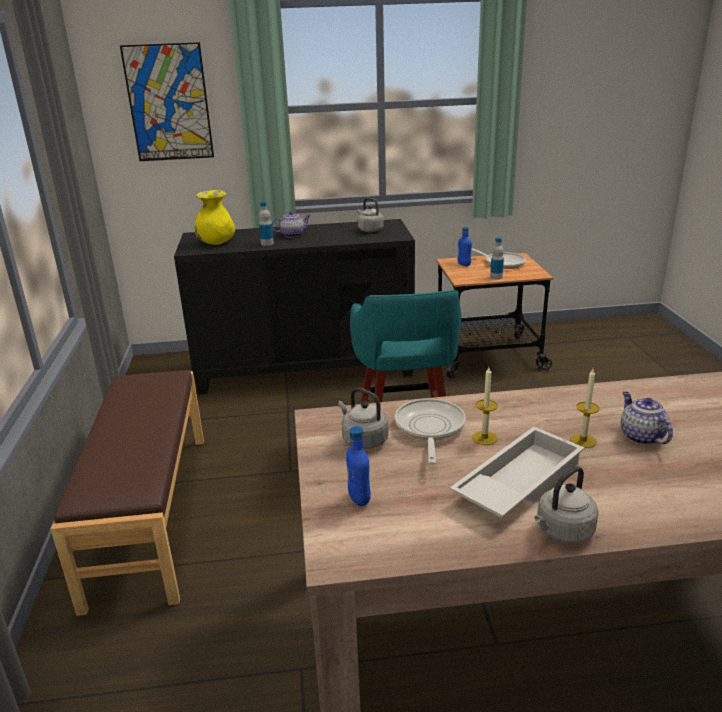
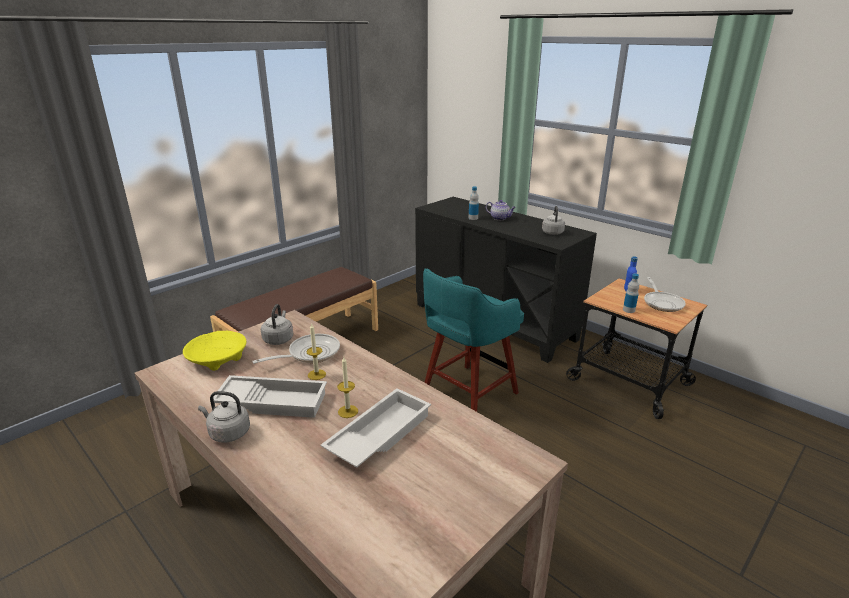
camera: 50 degrees right, 0 degrees up
(168, 103) = (470, 105): picture -> none
(216, 243) = (451, 208): yellow vase -> none
(359, 499) = (217, 359): blue bottle -> yellow bowl
(640, 436) = (378, 434): teapot -> white tray

